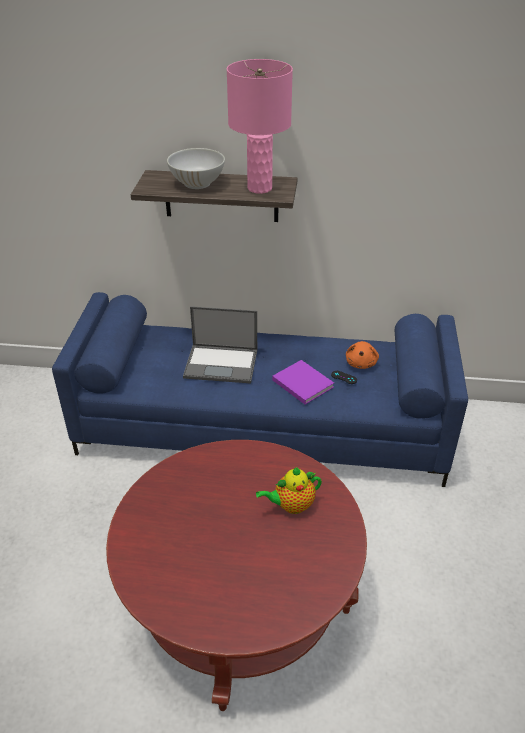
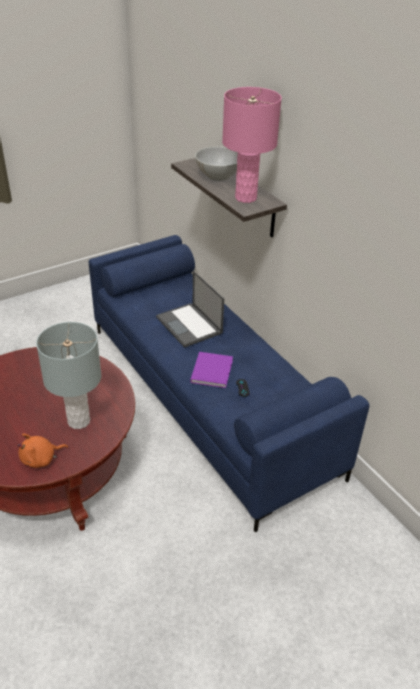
camera: 50 degrees right, 0 degrees up
(291, 505) = (79, 421): teapot -> grey table lamp
(361, 363) = (271, 389): orange plush toy -> orange plush toy (41, 459)

